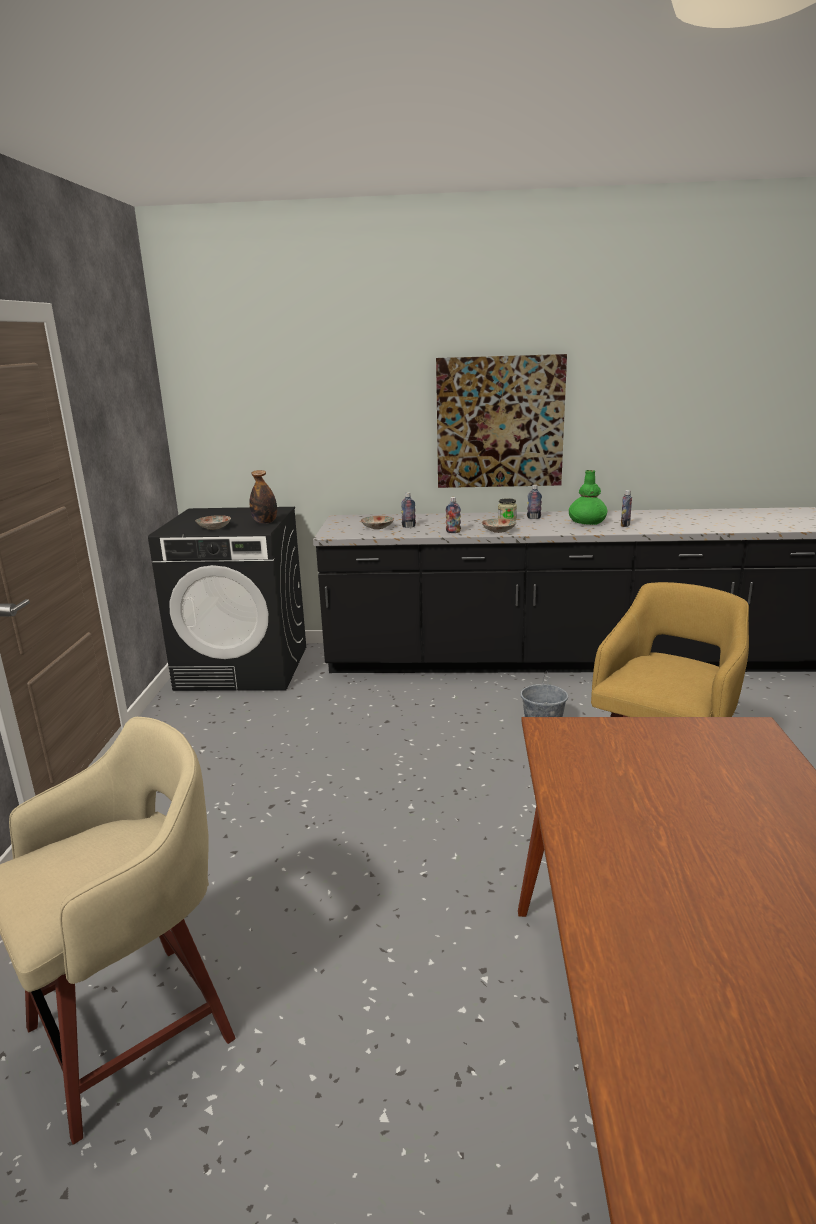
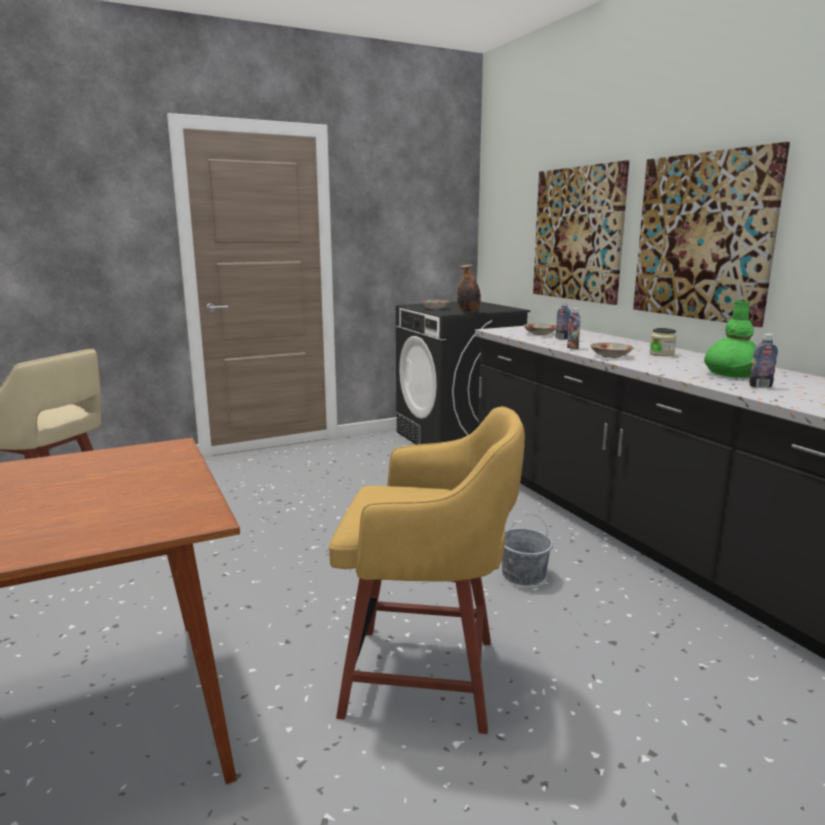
camera: 60 degrees right, 5 degrees down
(351, 424) = (578, 234): none -> picture
(534, 518) = (693, 359): bottle -> none

